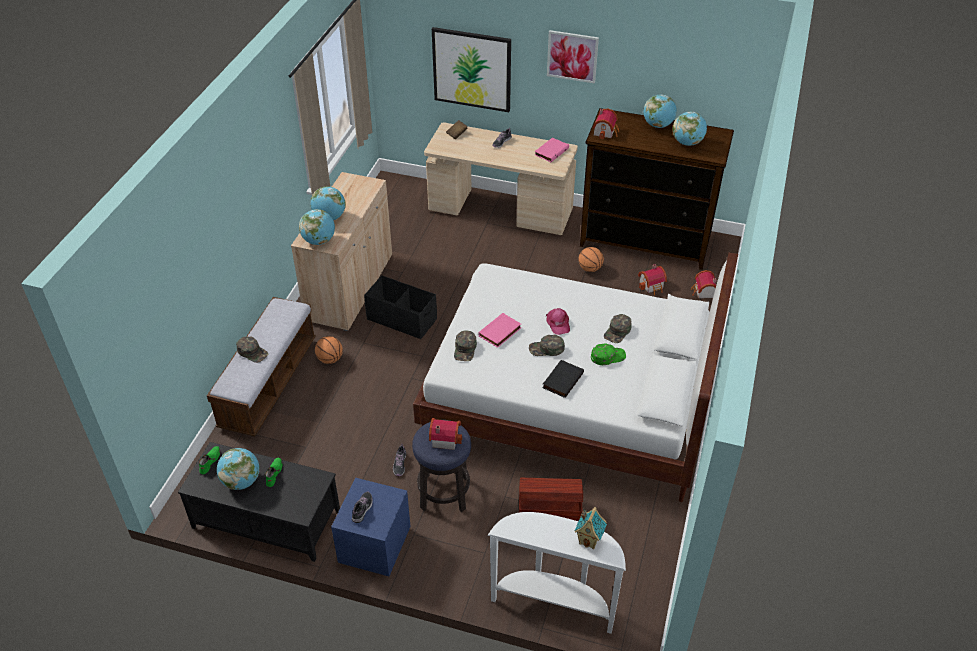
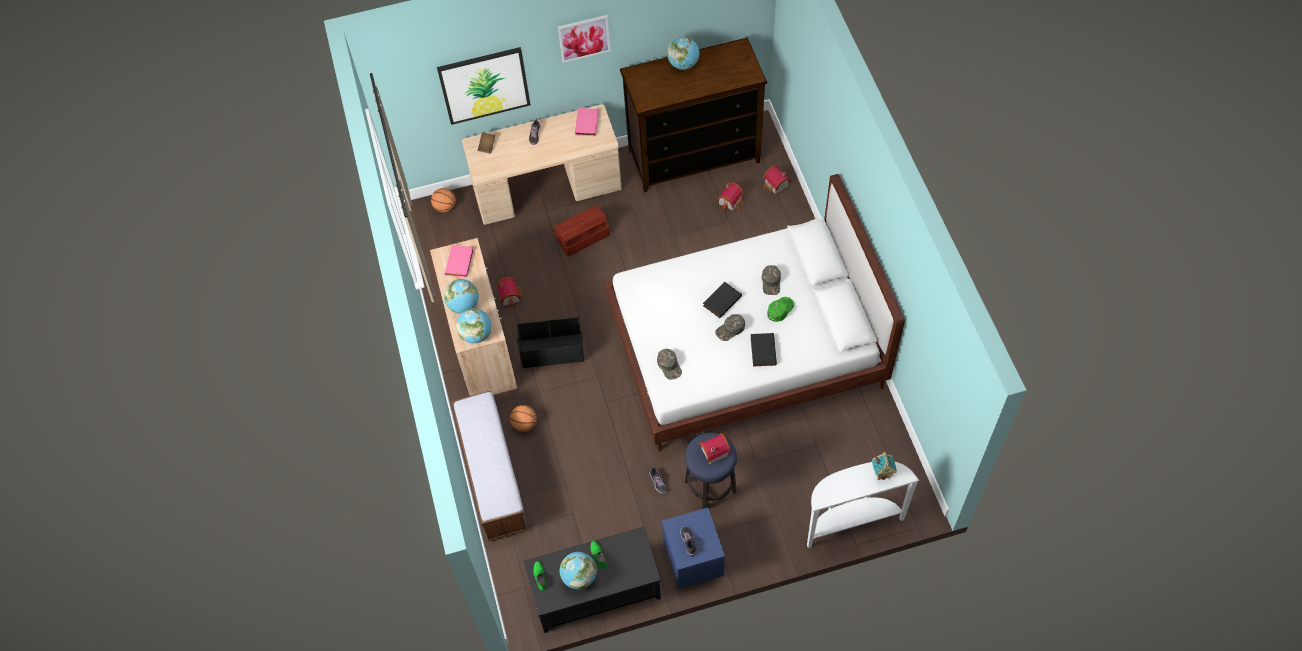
camera: 30 degrees left, 15 degrees up
(252, 352) = (485, 463): green cap -> none
(500, 332) = (684, 334): pink book -> pink book (460, 263)
(549, 509) = (795, 451): brown storage box -> brown storage box (582, 237)
(558, 323) = (721, 300): pink cap -> black book
(590, 269) = (669, 211): basketball -> basketball (445, 207)
(606, 131) = (646, 94): toy house -> toy house (511, 295)
(687, 143) = (721, 72): globe -> none

